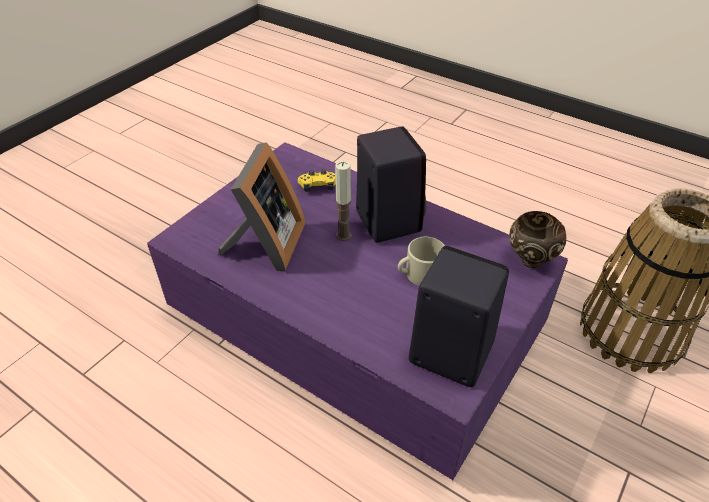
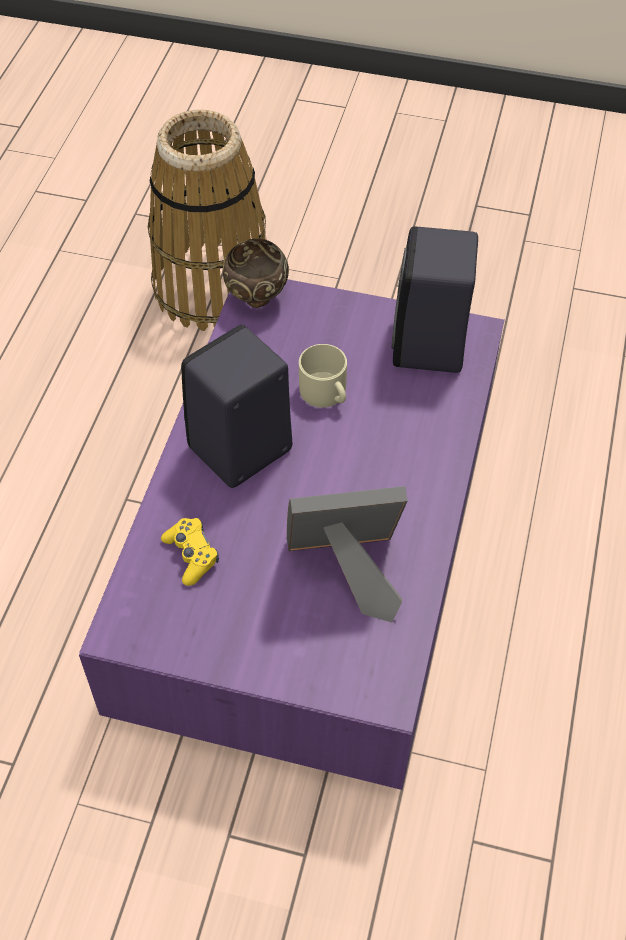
camera: 110 degrees left, 10 degrees up
(343, 235) = (290, 488): candle -> none

